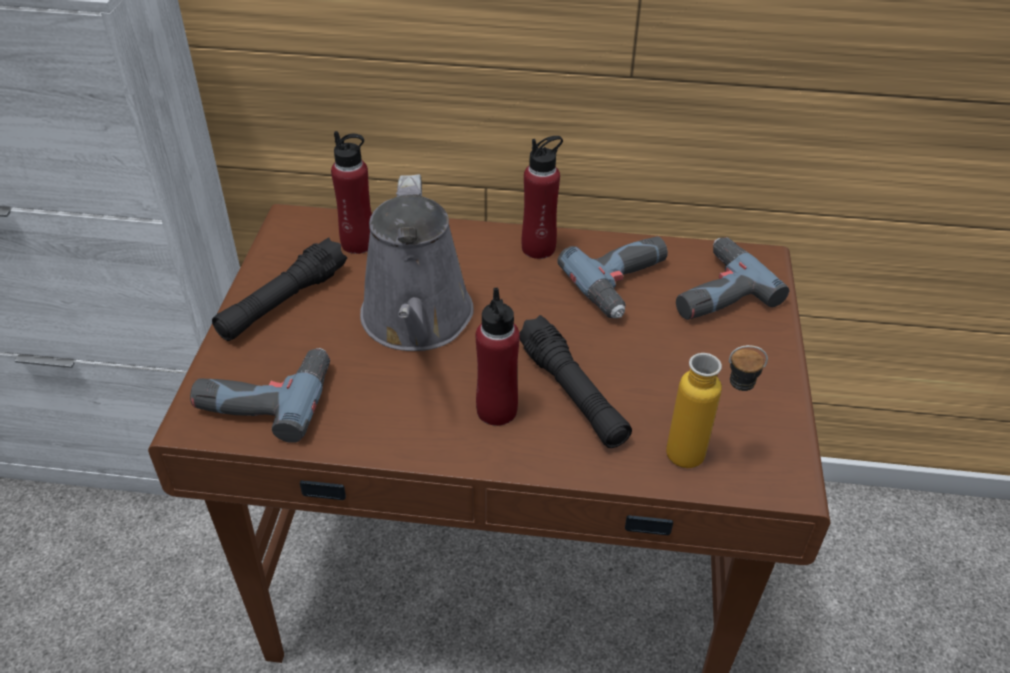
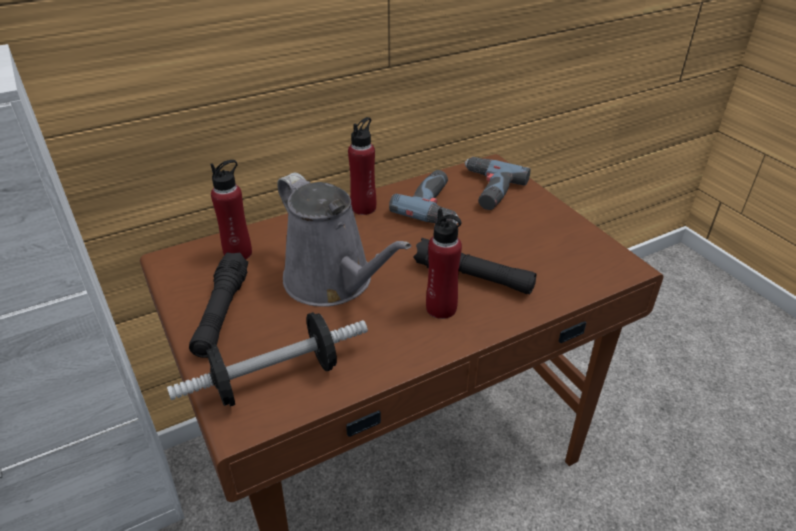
camera: 35 degrees left, 5 degrees down
(265, 395) = (276, 378): power drill -> dumbbell
(701, 457) = (576, 275): bottle -> none

